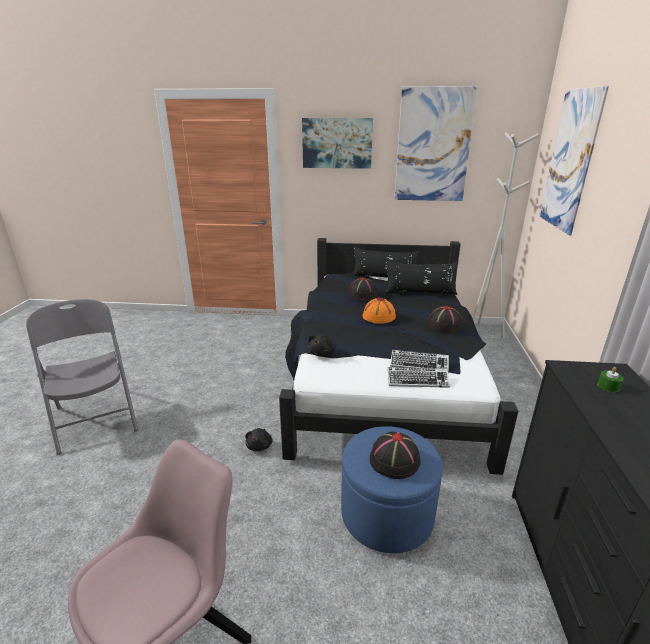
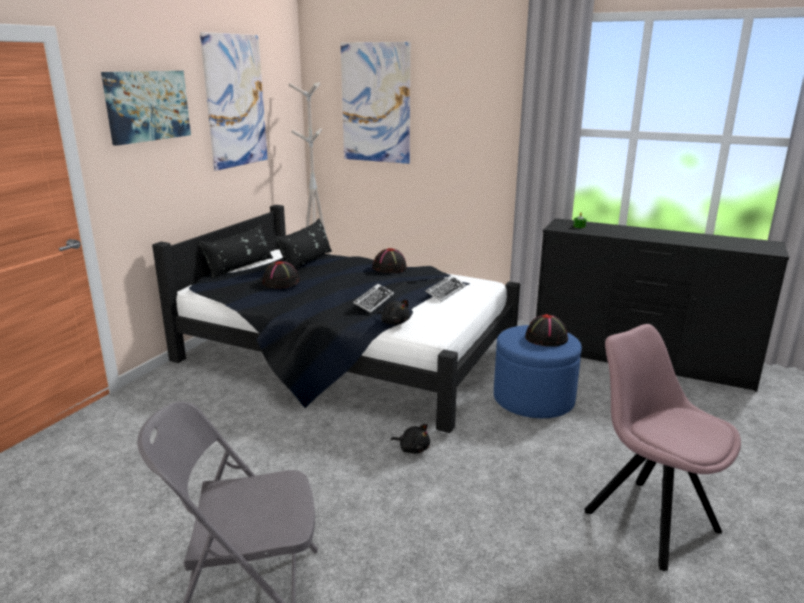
camera: 70 degrees left, 5 degrees down
(378, 317) = (347, 285): orange hat -> none
(417, 380) = (469, 298): keyboard -> keyboard (373, 301)

